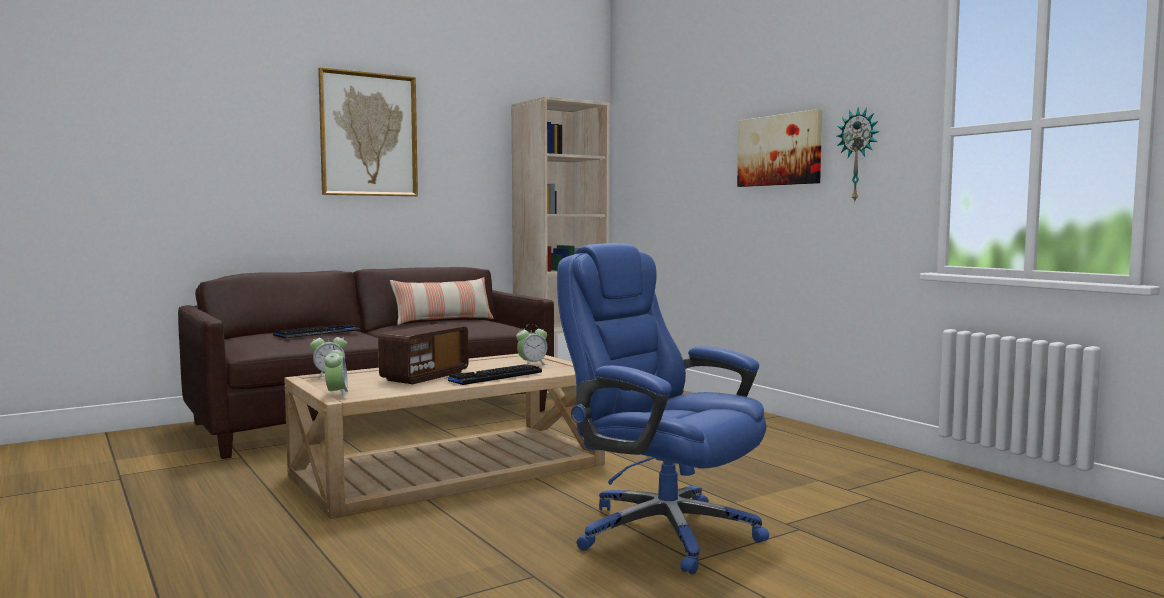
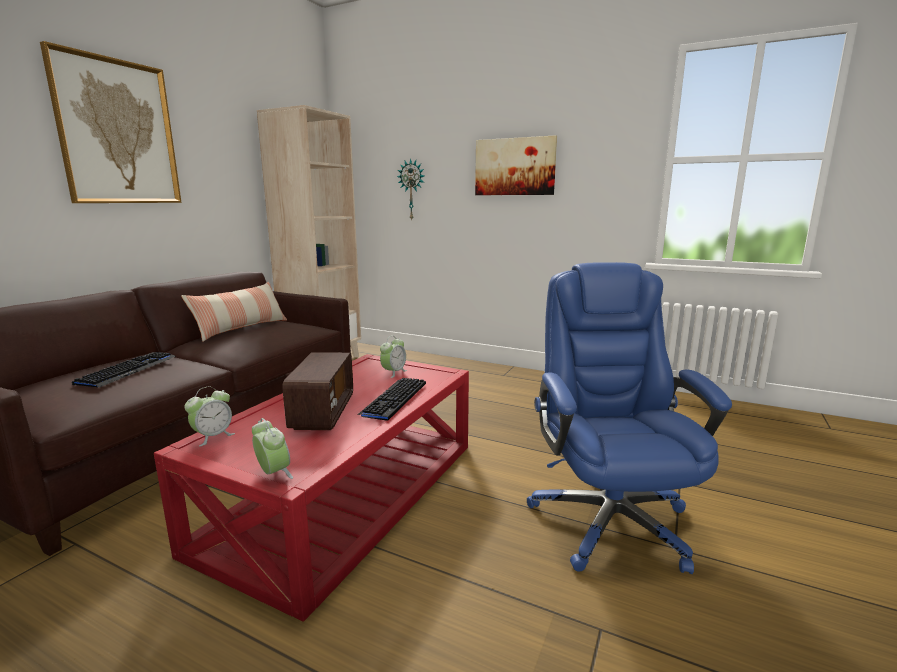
camera: 30 degrees left, 10 degrees up
(449, 469) = (345, 492): beige coffee table -> red coffee table
(662, 532) = (609, 519): blue office chair -> blue office chair turned 75 degrees clockwise
(859, 155) = (590, 174): wall clock -> wall clock (412, 190)

